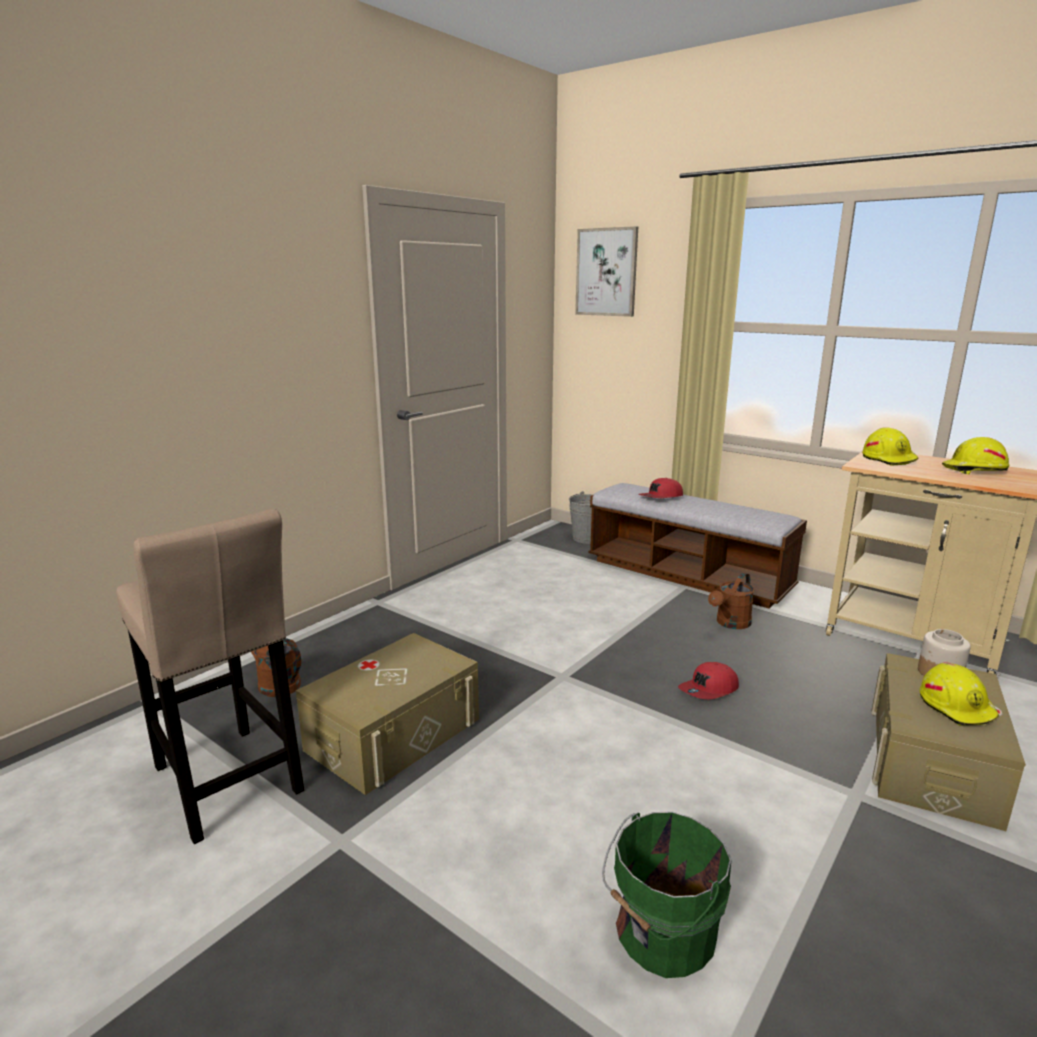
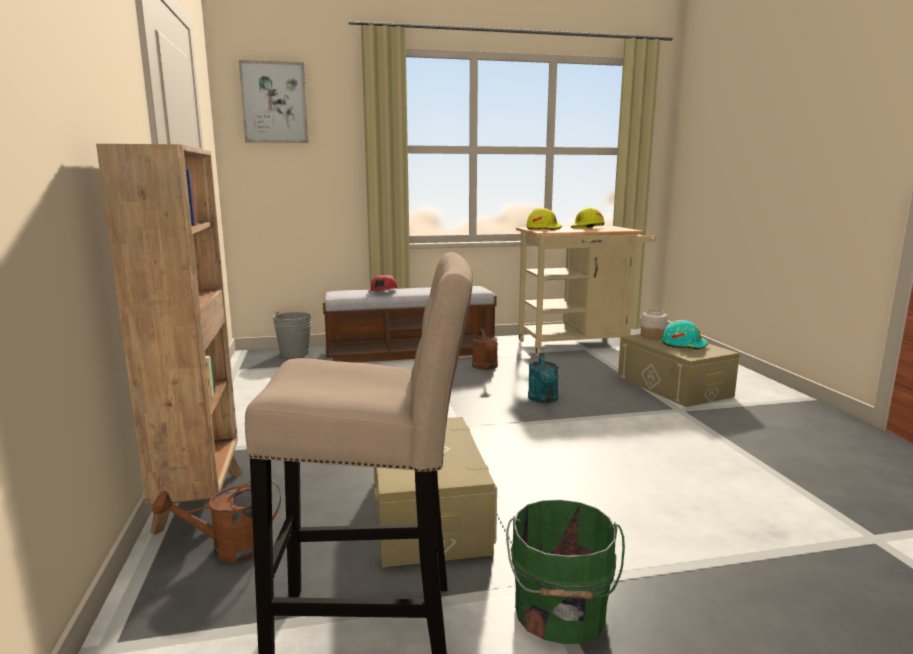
camera: 50 degrees left, 5 degrees down
(320, 640) = (201, 499): none -> brown bookcase
(661, 934) = (744, 500): green bucket -> green bucket (559, 614)
(709, 690) = (543, 399): red cap -> turquoise watering can
(956, 706) = (684, 344): yellow hard hat -> turquoise hard hat

